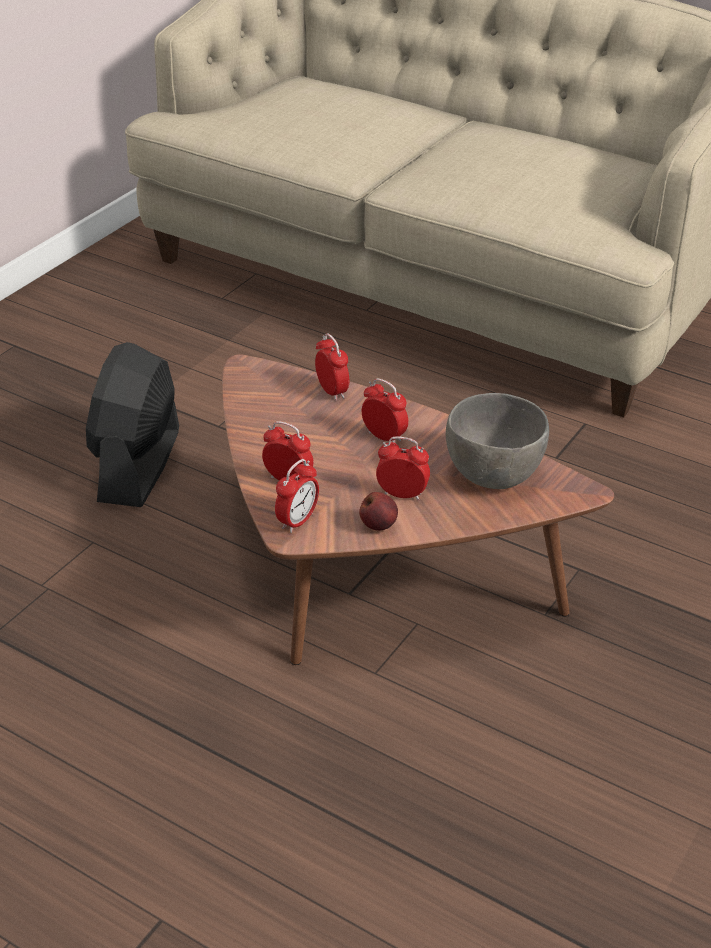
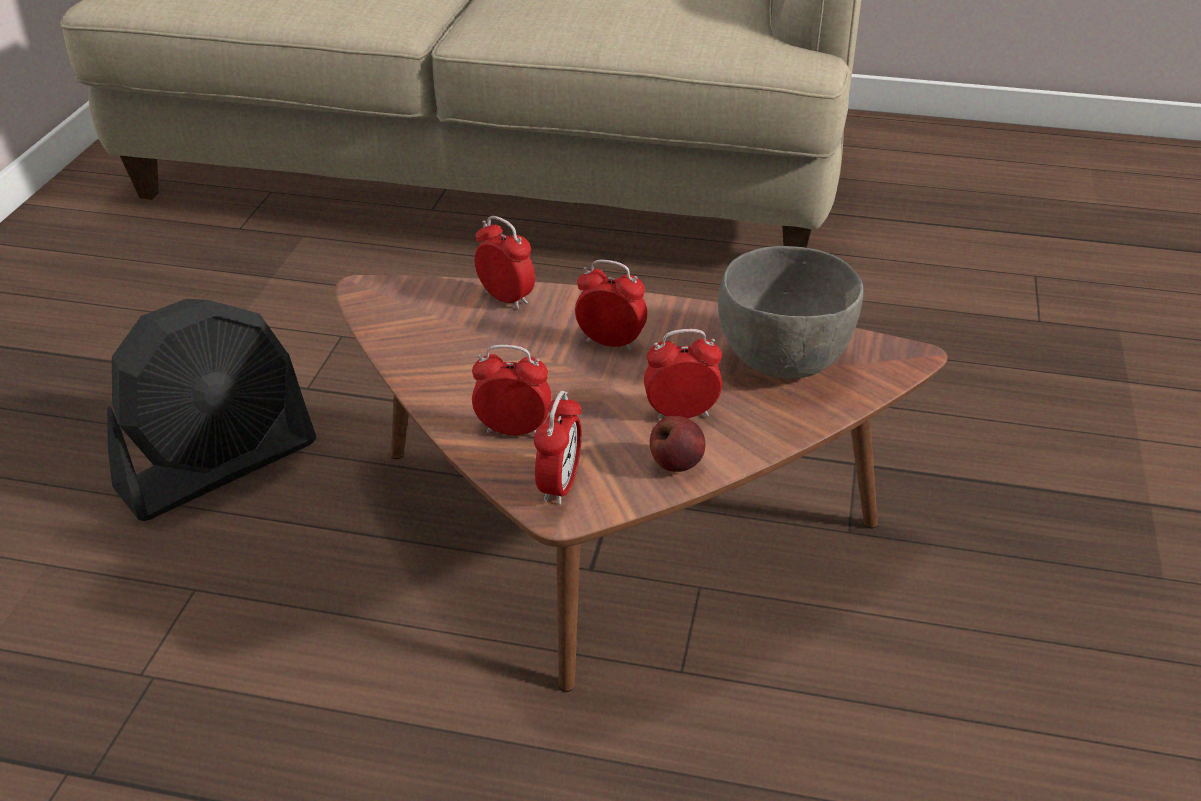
camera: 20 degrees left, 0 degrees up
(139, 466) = (219, 465): black fan -> black fan turned 120 degrees counterclockwise

